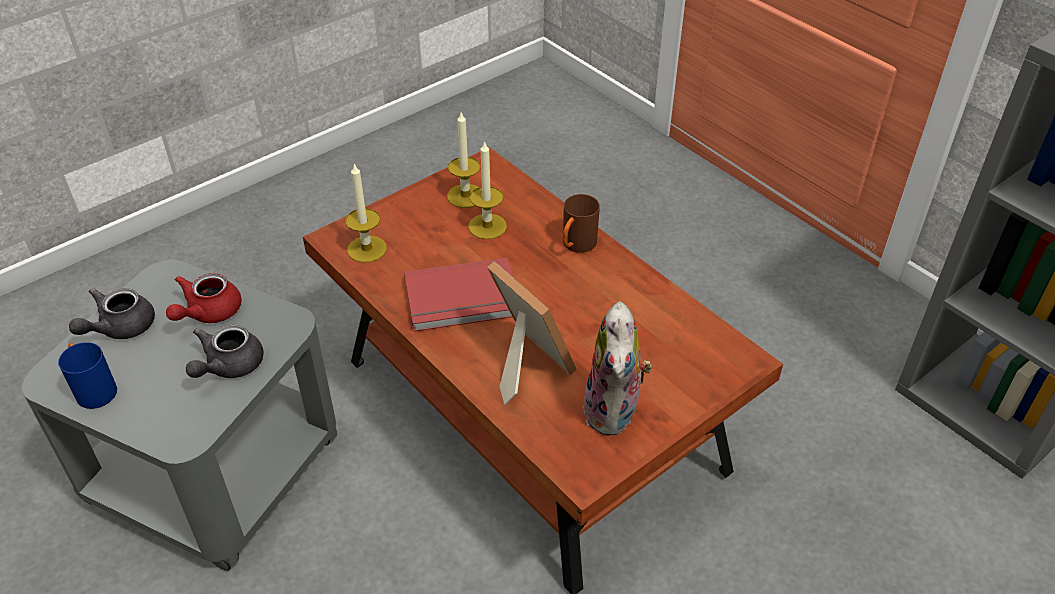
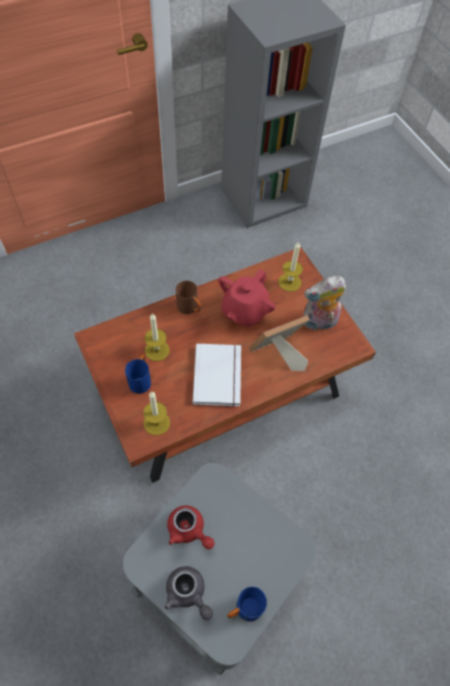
camera: 80 degrees left, 15 degrees up
(228, 366) = (242, 518): grey teapot -> none
(433, 220) = (141, 379): none -> blue mug
(463, 300) = (219, 375): red book -> white book
(465, 196) = (122, 356): candle -> candle (289, 282)
(598, 308) = (244, 311): none -> red teapot
(614, 412) = (318, 323): plush toy -> plush toy turned 150 degrees clockwise

